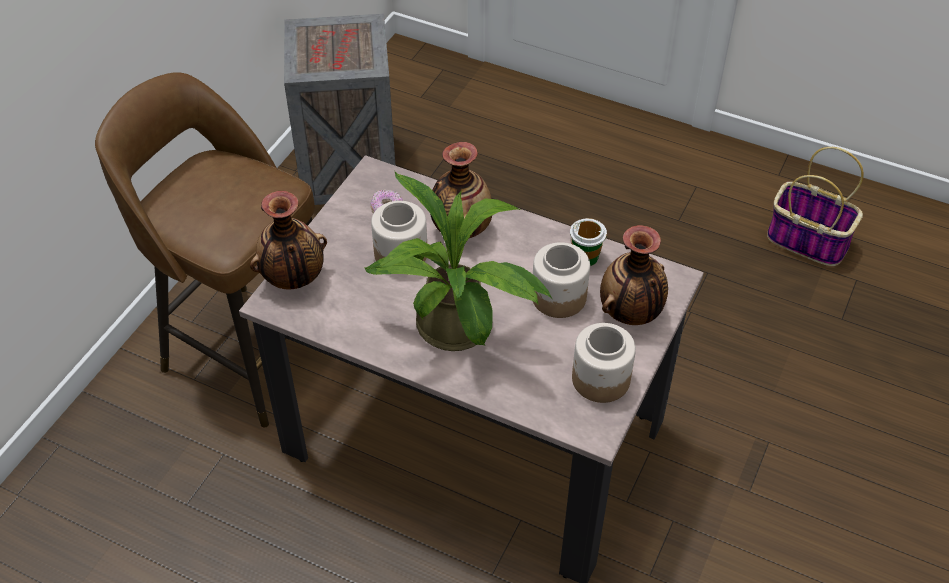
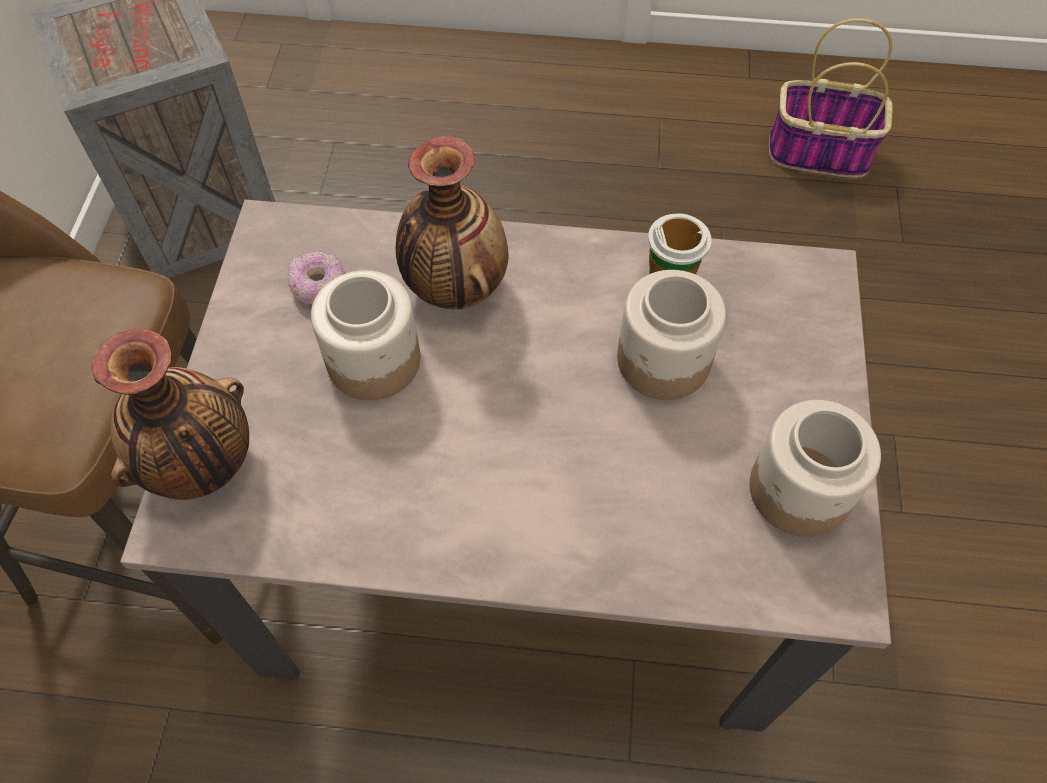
camera: 20 degrees left, 10 degrees up
(459, 332) = (532, 478): potted plant -> none
(631, 313) = (786, 354): vase -> none

